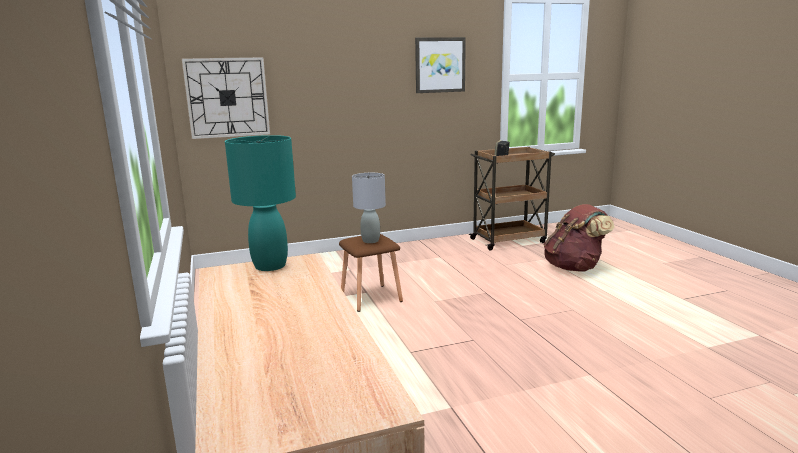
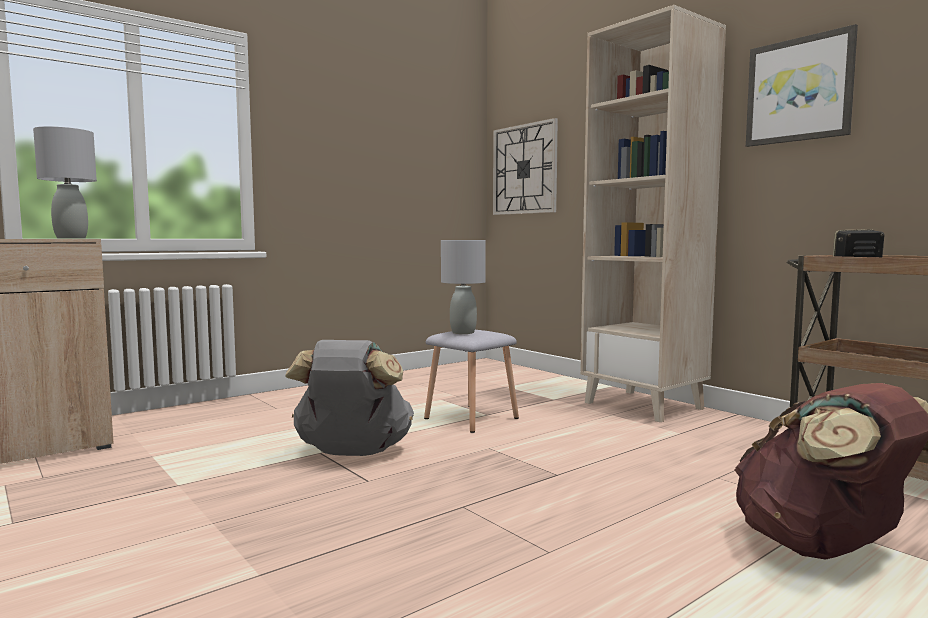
camera: 70 degrees right, 10 degrees down
(271, 265) = (71, 238): turquoise table lamp -> grey table lamp
(372, 298) = (471, 419): brown stool -> grey stool
(386, 253) = (644, 405): none -> beige bookcase
(419, 341) = (352, 453): none -> grey backpack

